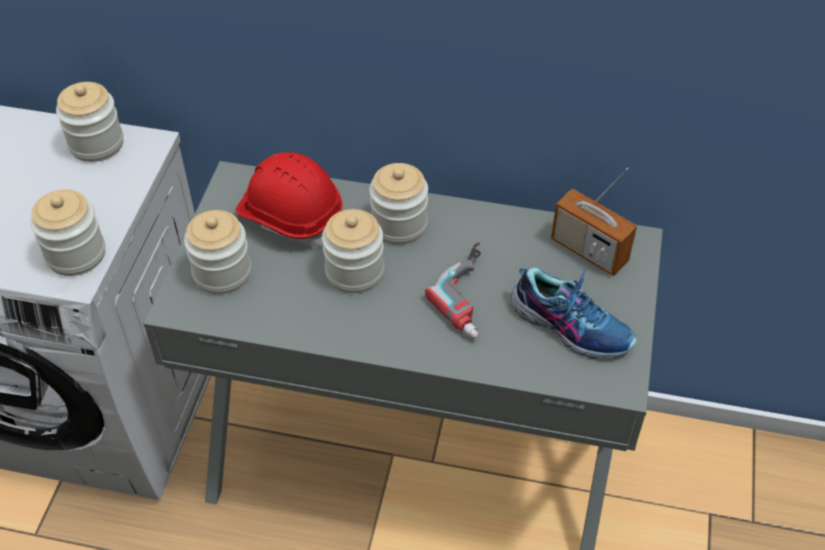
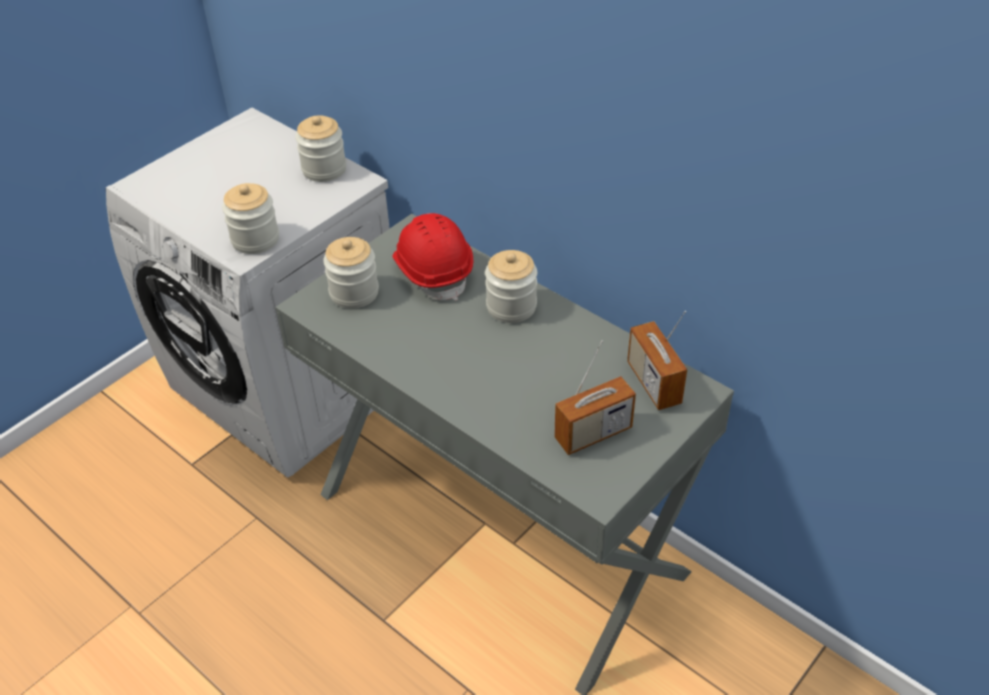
camera: 30 degrees right, 5 degrees down
(354, 272) = (451, 328): jar -> none
(474, 295) = (531, 381): power drill -> none
(571, 325) = (593, 433): shoe -> radio

